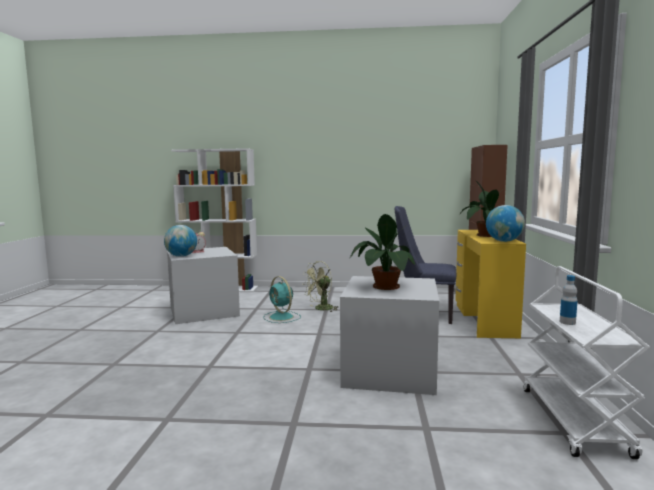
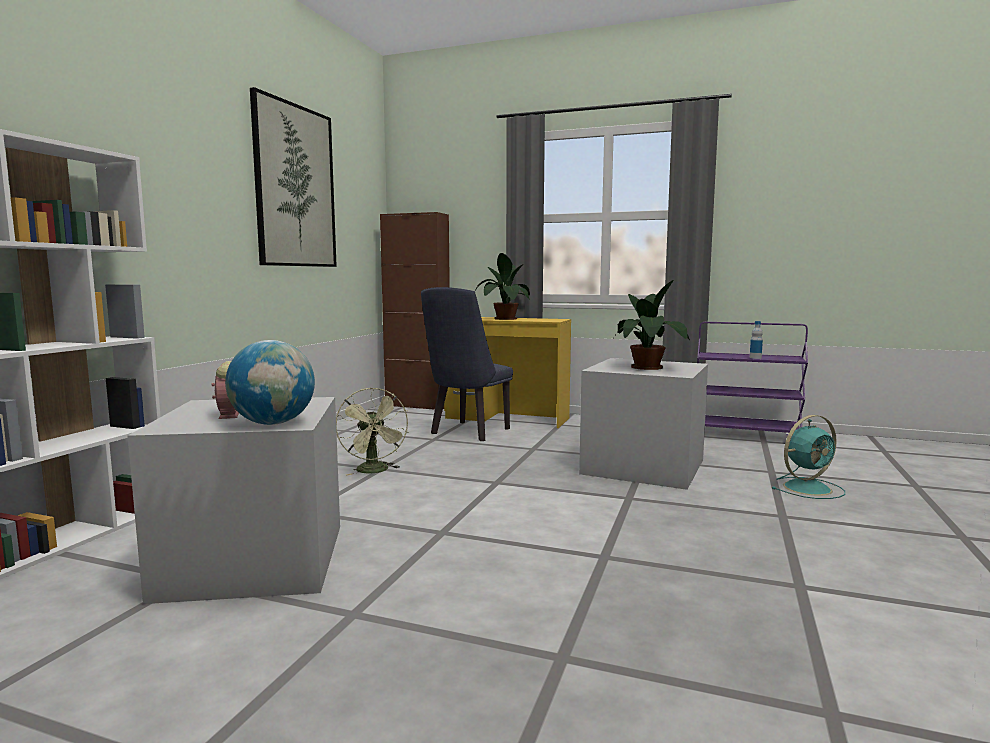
camera: 75 degrees left, 0 degrees up
(282, 317) = (390, 497): turquoise fan -> turquoise fan (808, 488)
(382, 141) = (295, 186): none -> picture
(504, 241) = (553, 319): globe -> none
(574, 421) = (745, 436): white cart -> purple cart

